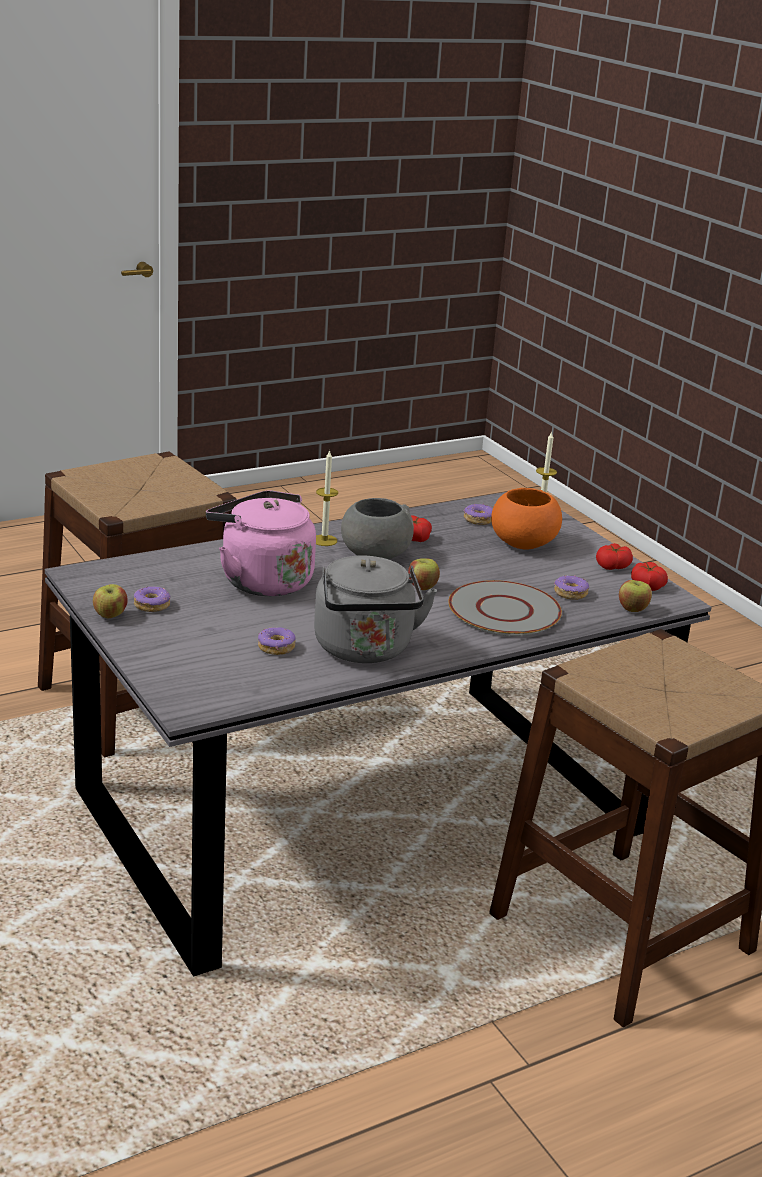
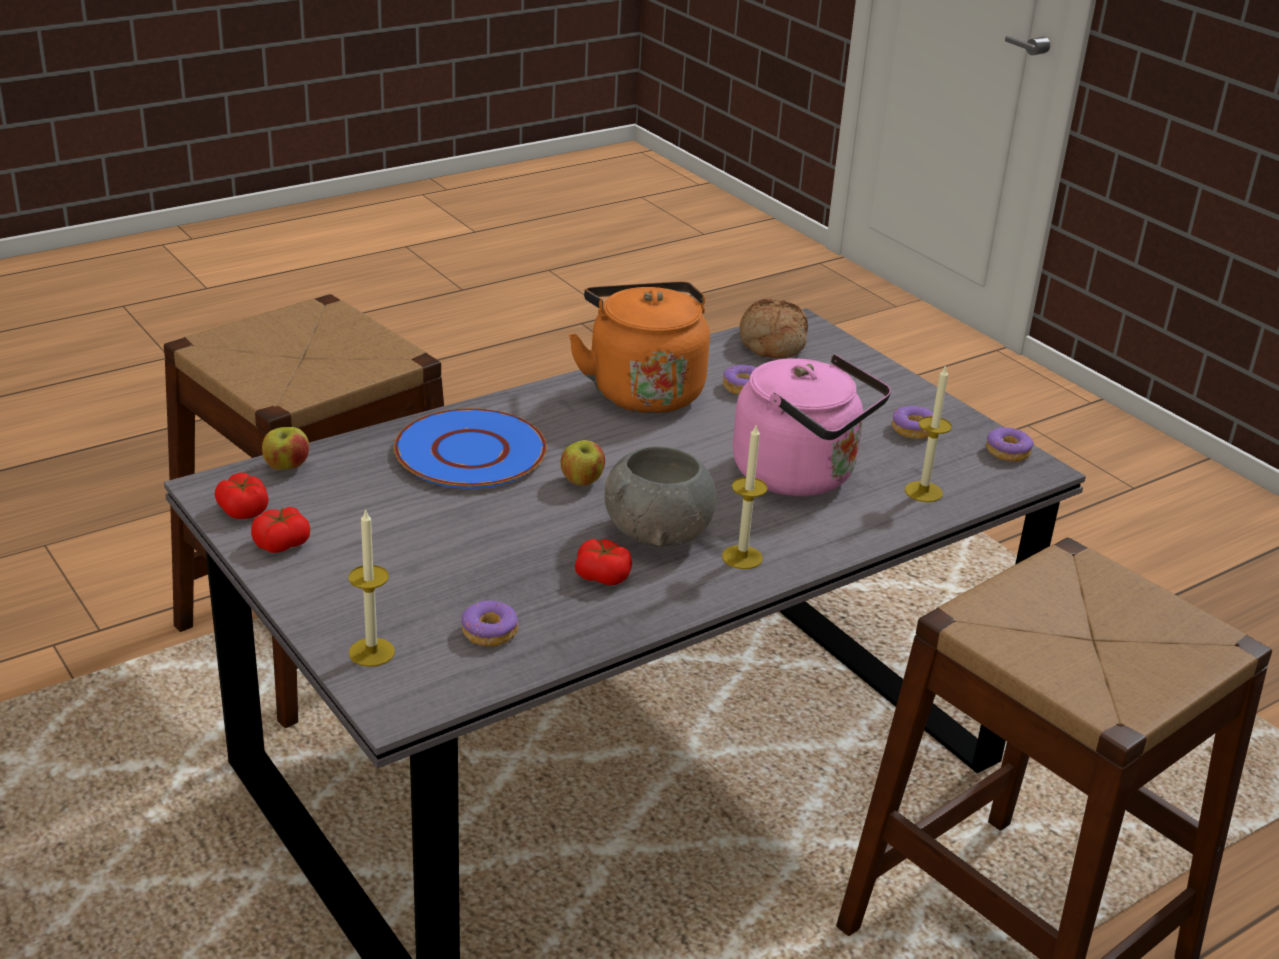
camera: 175 degrees right, 5 degrees up
(110, 616) = (949, 413): apple -> none
(178, 565) = (923, 491): none -> candle
(230, 690) = (770, 342): none -> bread
(365, 650) = (643, 390): grey kettle -> orange kettle
(505, 611) = (469, 452): grey plate -> blue plate
(523, 543) = (419, 580): orange bowl -> none
(570, 593) = (369, 486): donut -> donut (1008, 452)

